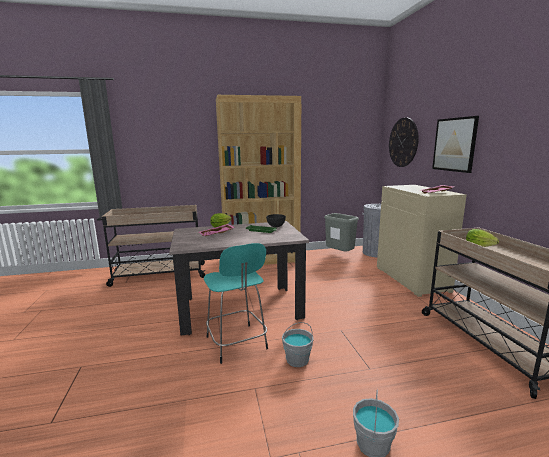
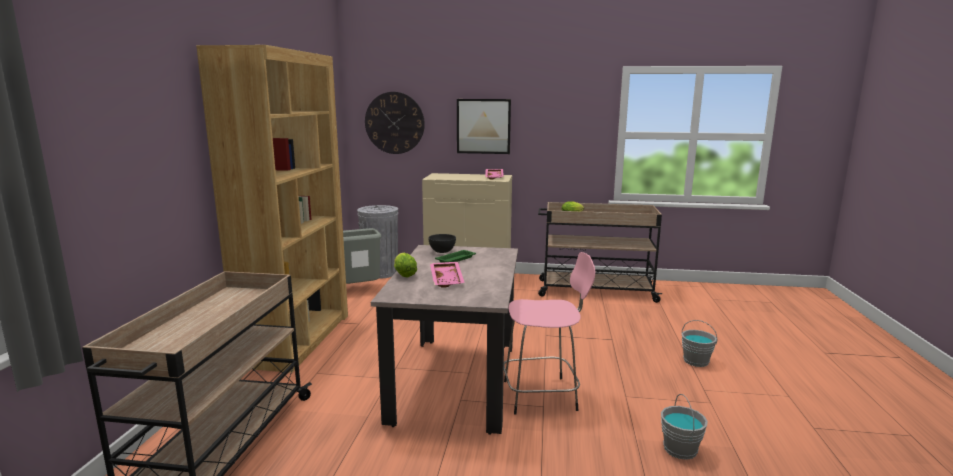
camera: 70 degrees left, 0 degrees up
(237, 344) = (542, 395): turquoise stool -> pink stool
(297, 360) = (587, 366): grey bucket -> grey bucket (680, 449)

